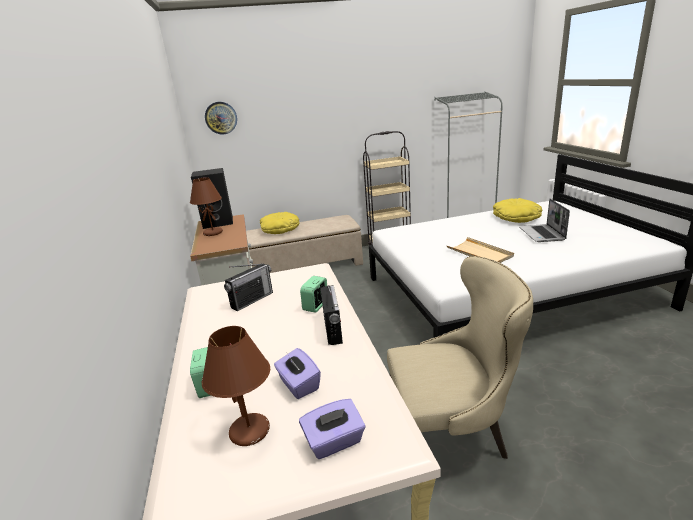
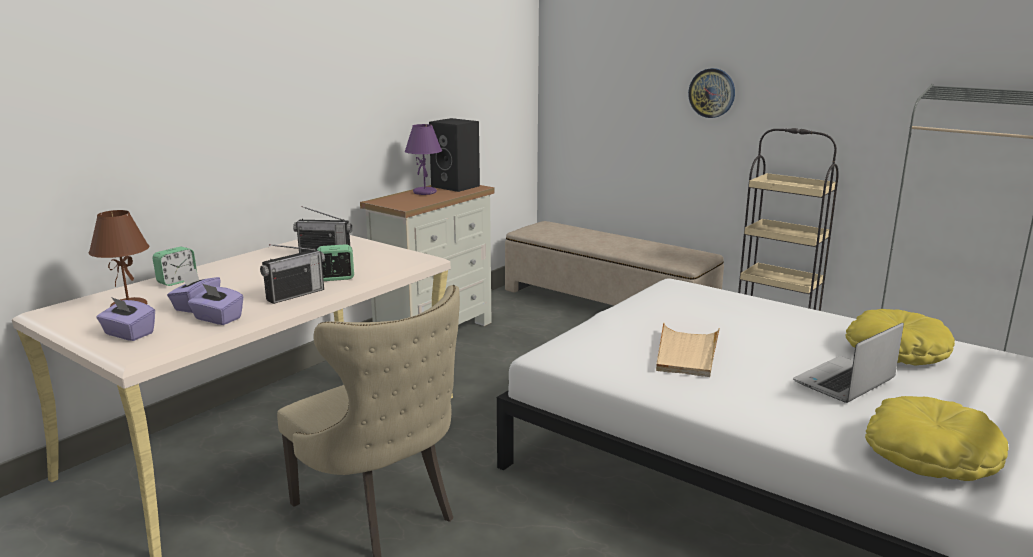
camera: 50 degrees right, 5 degrees down
(213, 232) = (425, 192): brown table lamp -> purple table lamp
(221, 118) = (579, 62): wall clock -> wall clock (712, 93)
(280, 229) = (604, 238): yellow pillow -> yellow pillow (932, 456)
(349, 378) = (217, 319): none -> purple tissue box

